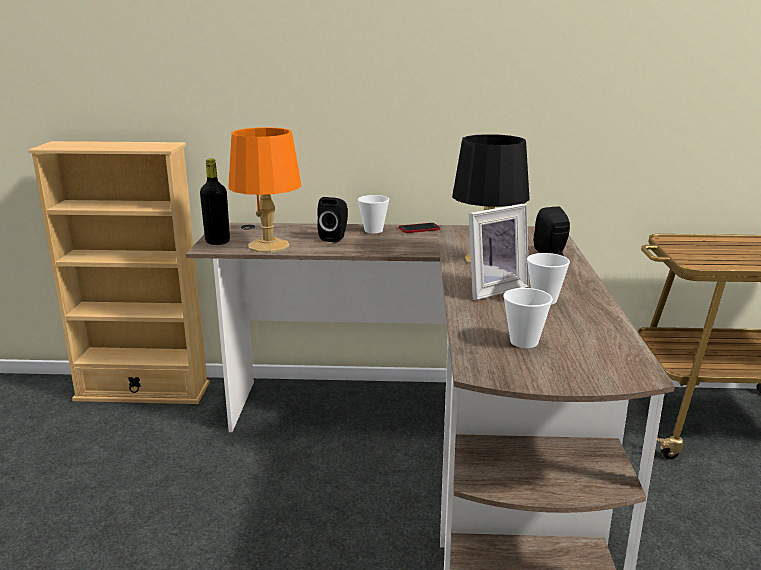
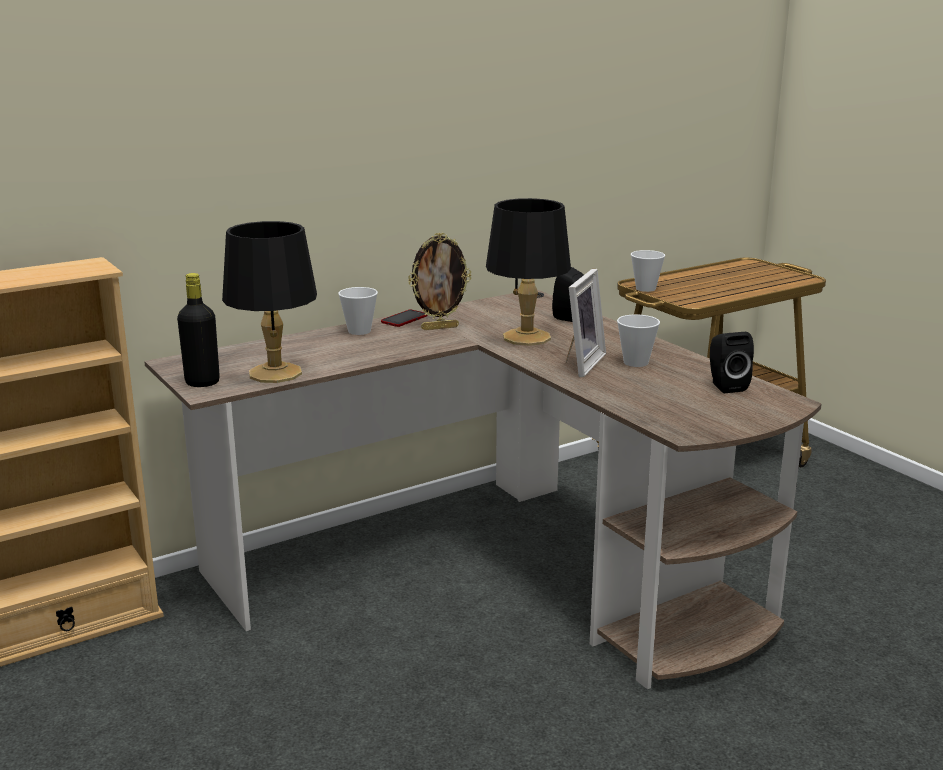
camera: 35 degrees left, 0 degrees up
(269, 246) = (276, 373): orange table lamp -> black table lamp
(335, 238) = (333, 348): black speaker -> black speaker (725, 386)
(433, 239) = (439, 328): none -> picture frame
(524, 342) = (678, 401): cup -> cup (645, 288)

